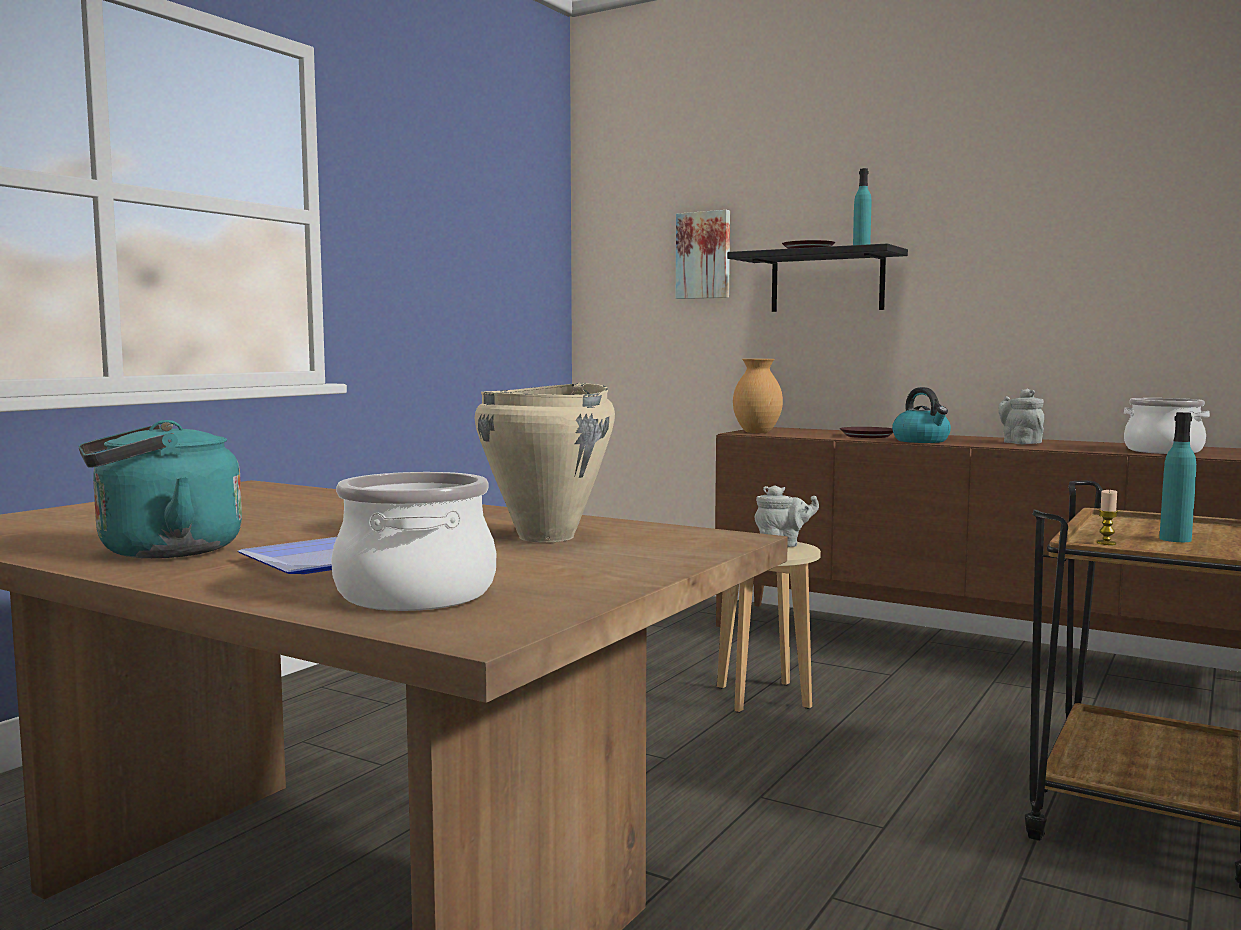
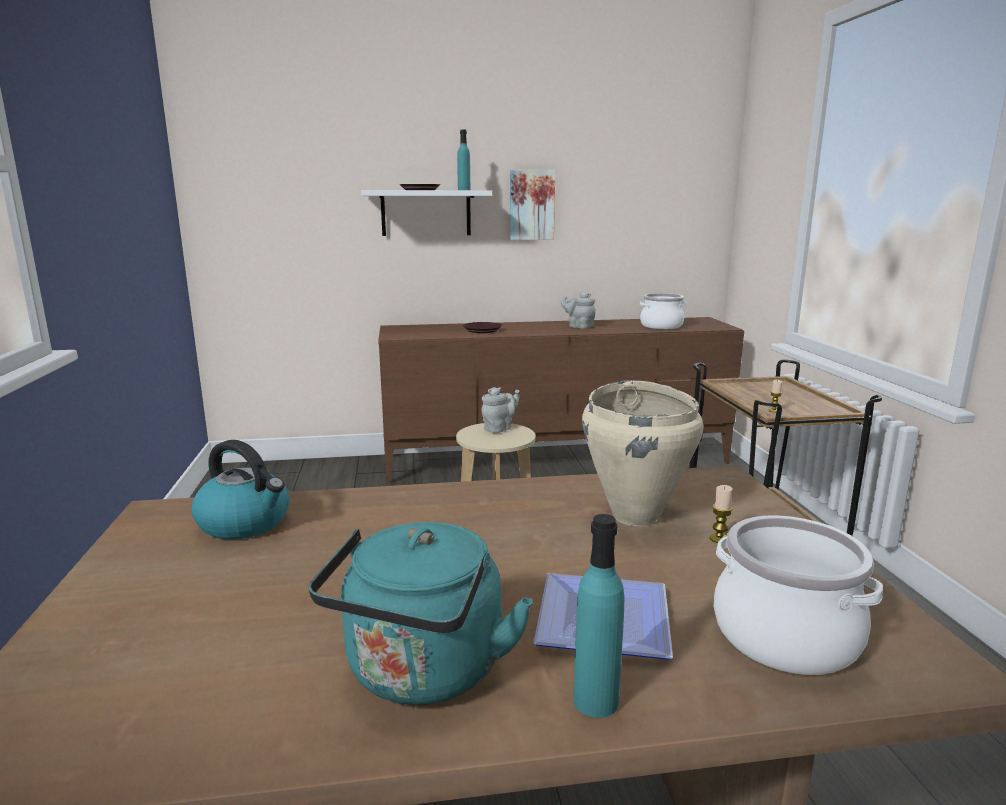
camera: 40 degrees left, 10 degrees up
(568, 557) = (719, 539): none -> candle
(704, 255) = (317, 187): picture -> picture (531, 205)
(758, 432) = (403, 335): brown vase -> none
(827, 282) = (426, 213): black shelf -> white shelf
(922, 441) = (526, 332): kettle -> kettle (246, 523)
(1175, 539) = (786, 399): turquoise bottle -> turquoise bottle (595, 701)

